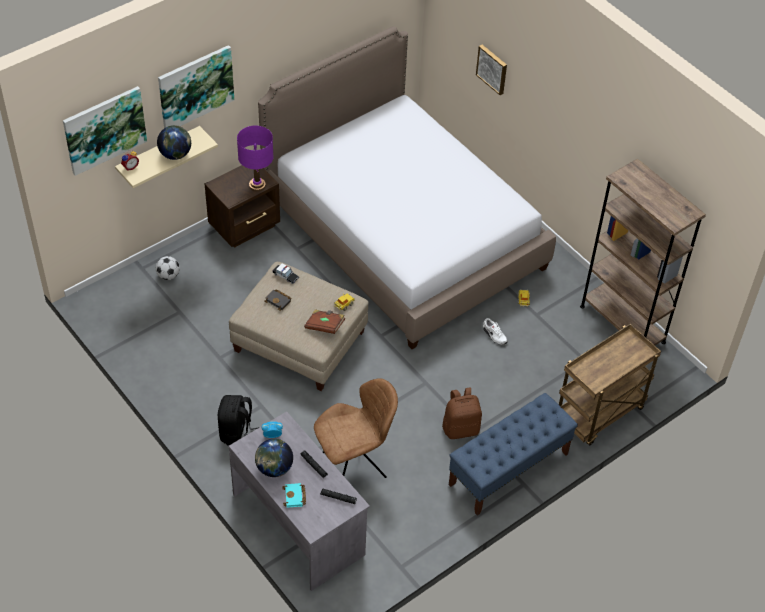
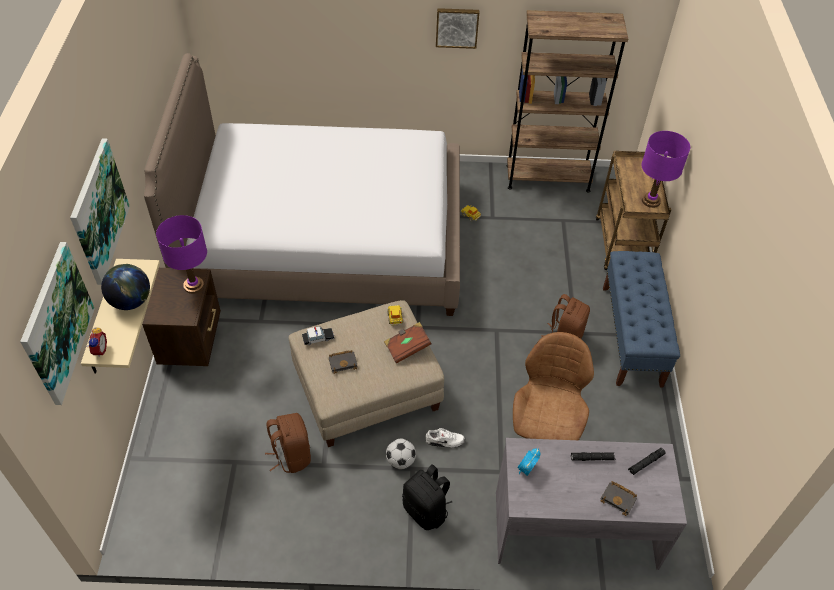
camera: 50 degrees left, 0 degrees up
(168, 275) = (180, 441): football -> football (400, 461)
(210, 336) = (291, 455): none -> brown backpack
(274, 468) = (570, 494): globe -> none
(295, 497) = (619, 499): turquoise book -> black book
(492, 69) = (307, 35): picture -> picture (457, 27)
(494, 335) = (488, 255): white shoe -> white shoe (445, 441)
(602, 378) = (651, 201): none -> purple table lamp

